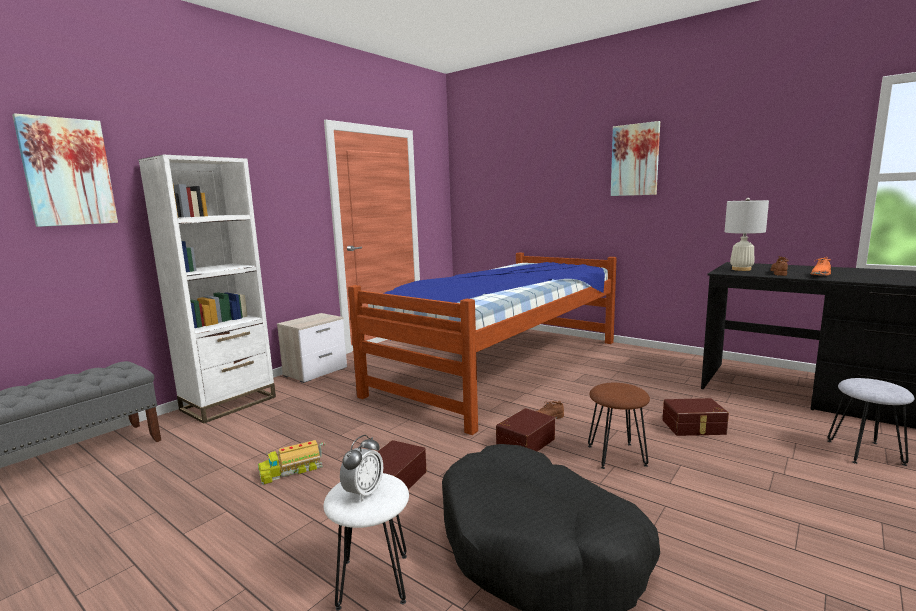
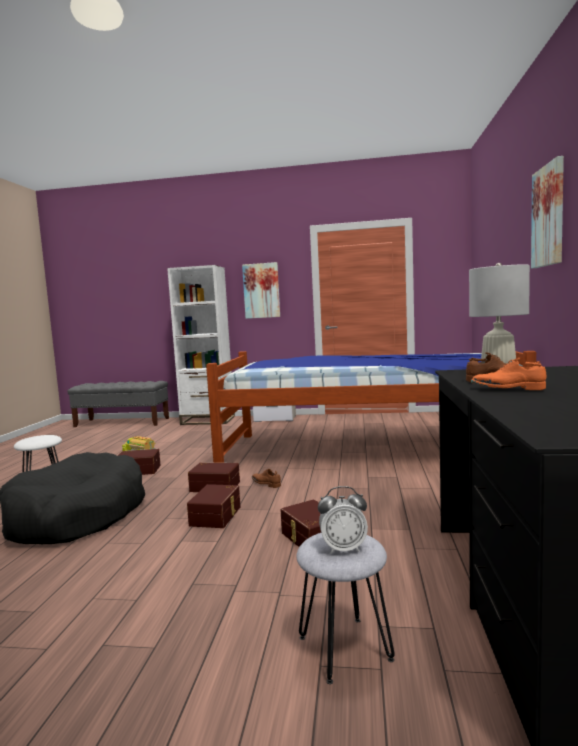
camera: 60 degrees right, 5 degrees down
(68, 172) = (150, 280): picture -> picture (261, 290)
(363, 493) = (34, 438): alarm clock -> alarm clock (343, 549)
(616, 455) = (217, 516): brown stool -> brown storage box

